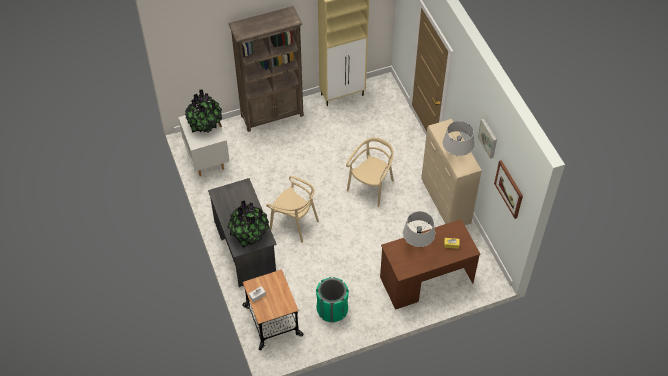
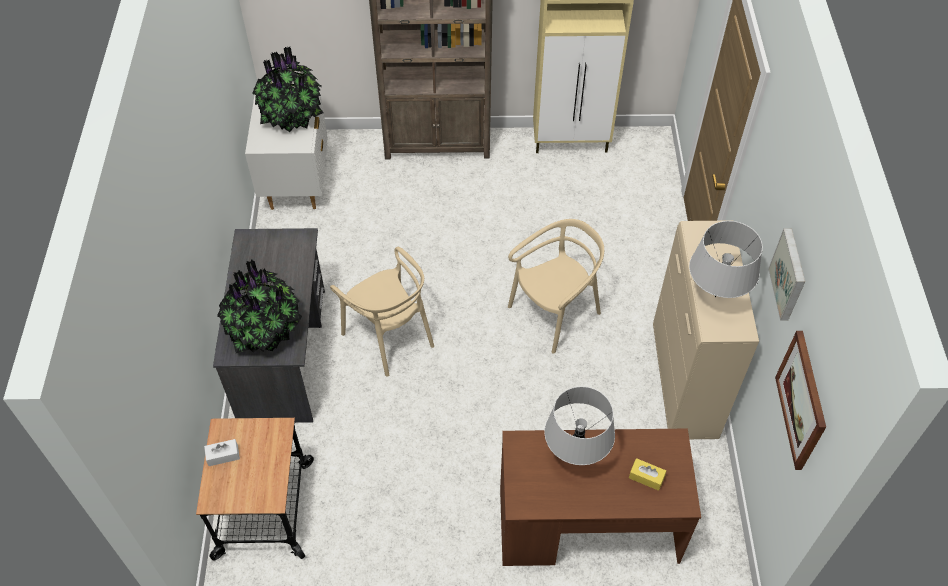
camera: 20 degrees right, 0 degrees up
(332, 310) = (382, 524): green trash can -> none

